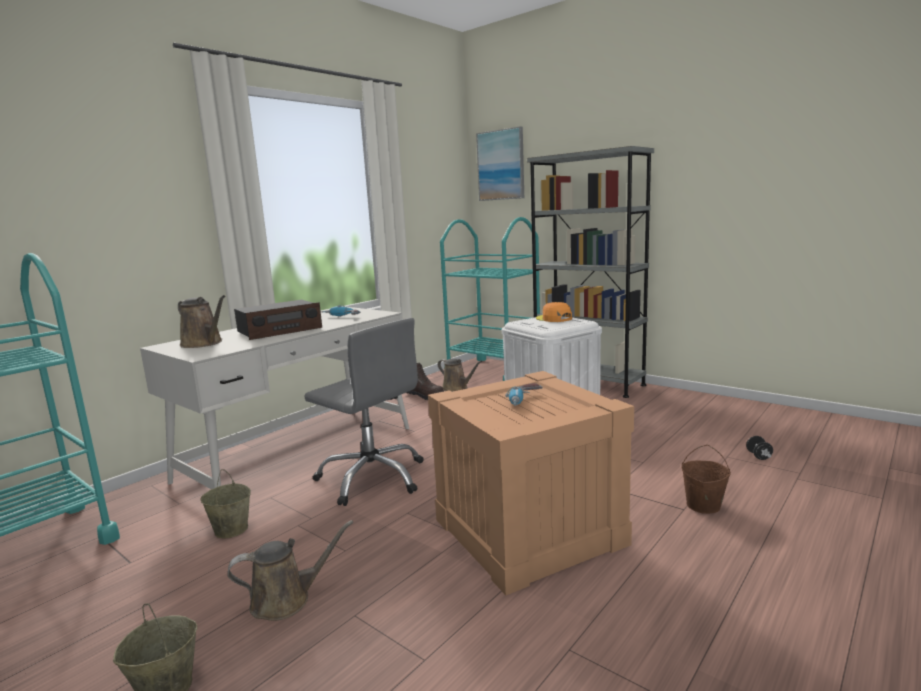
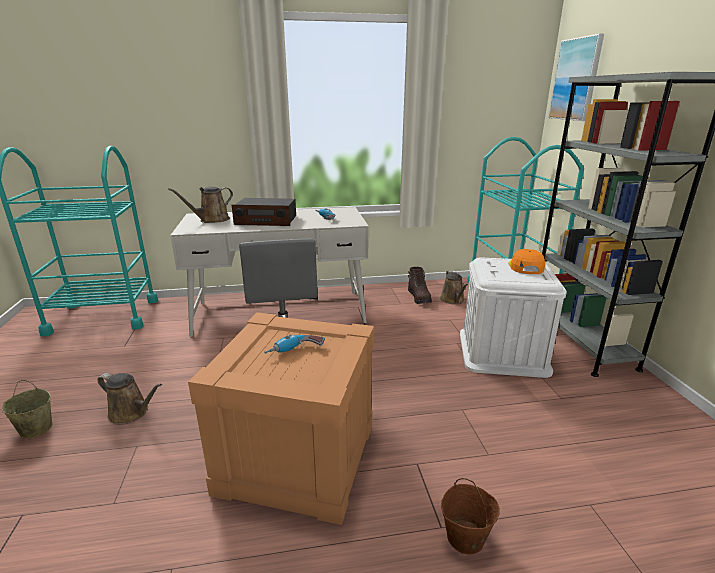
camera: 40 degrees right, 10 degrees up
(204, 343) = (211, 220): brown watering can -> brown watering can turned 60 degrees clockwise
(230, 529) = (179, 350): beige bucket -> none
(758, 456) = (632, 529): black dumbbell -> none

